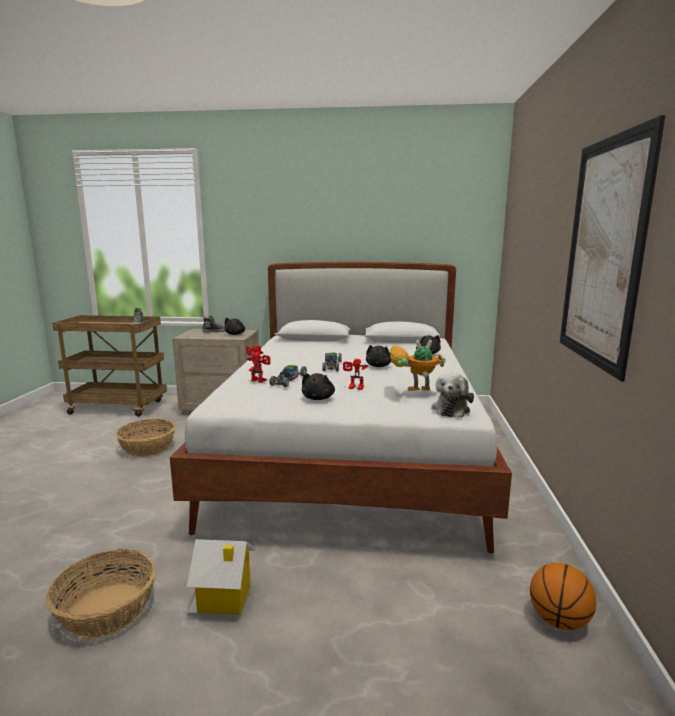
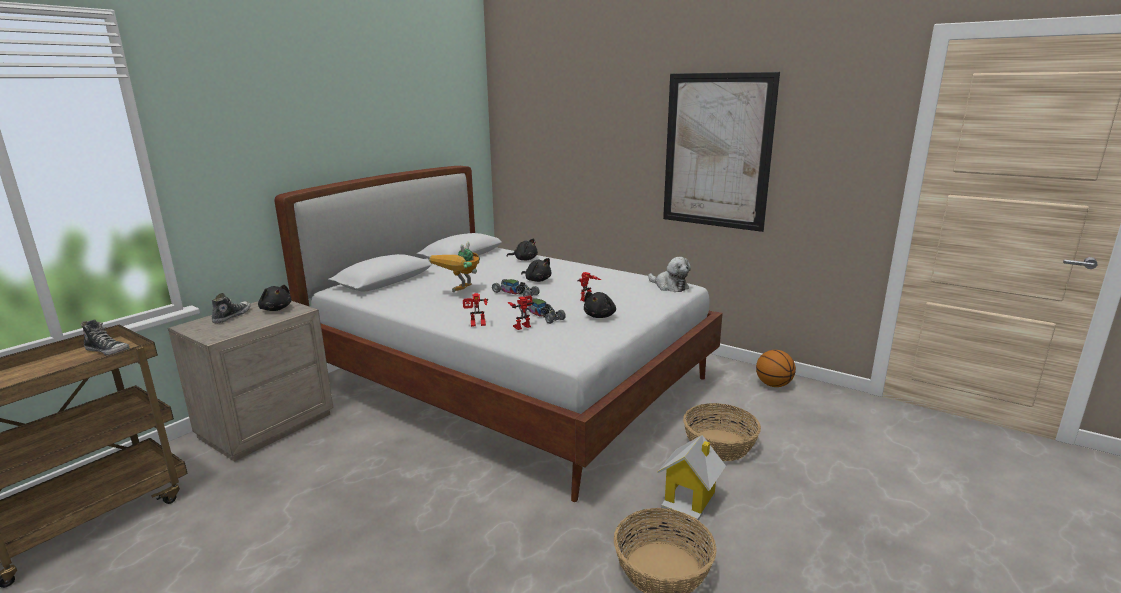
camera: 60 degrees left, 5 degrees up
(147, 448) = (314, 506): basket -> basket (719, 445)
(318, 398) = (600, 316): black plush toy -> black plush toy turned 75 degrees clockwise
(411, 394) = (626, 288): toy robot -> toy robot (461, 293)

